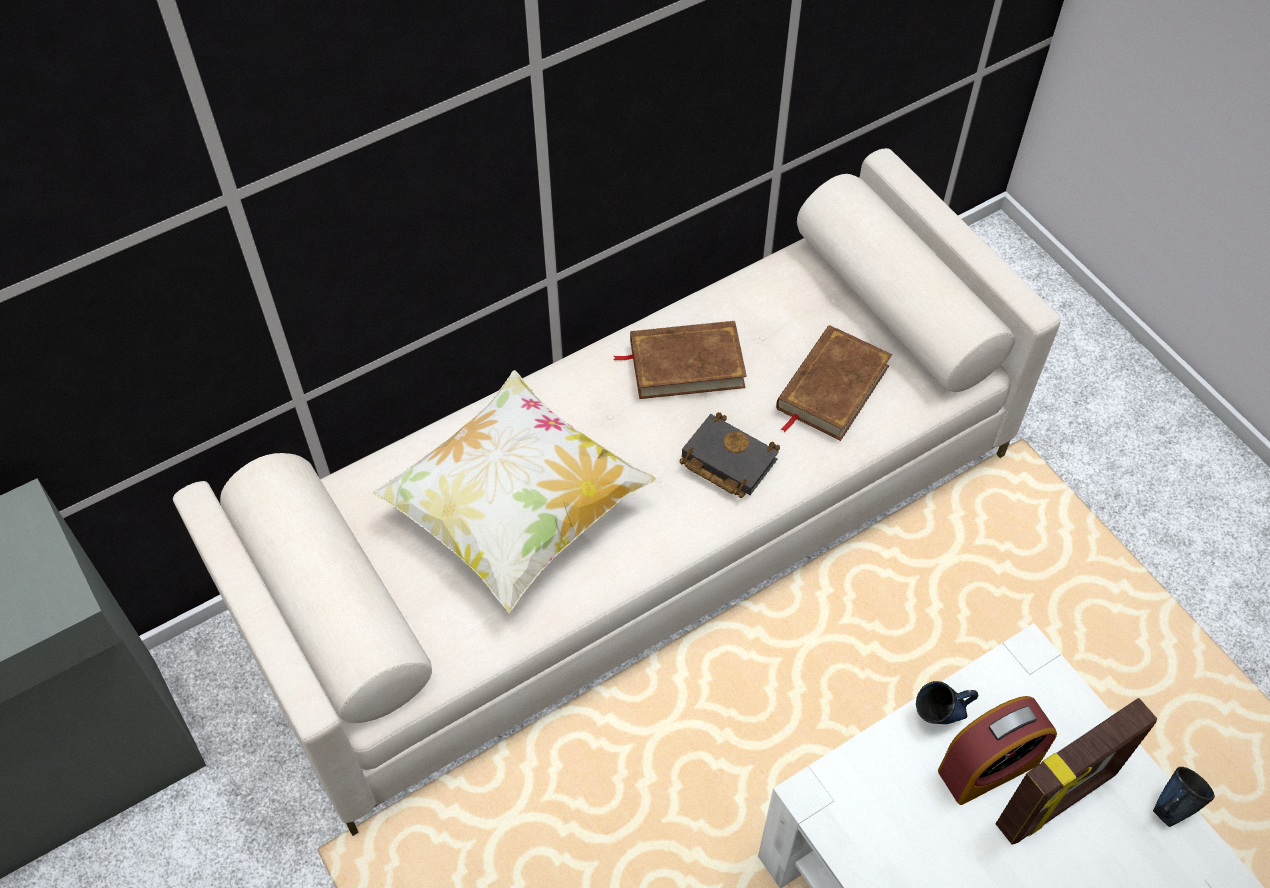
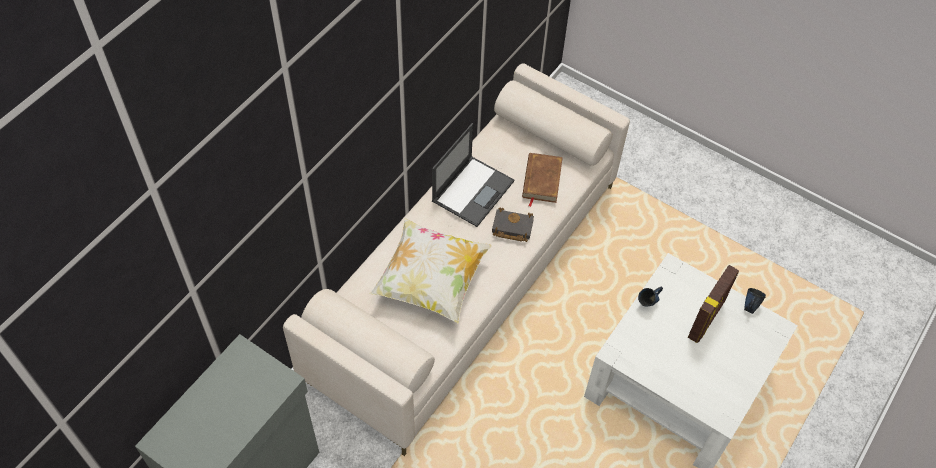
camera: 25 degrees left, 0 degrees up
(686, 364) = (473, 190): brown book -> laptop
(988, 767) = (675, 316): alarm clock -> none

